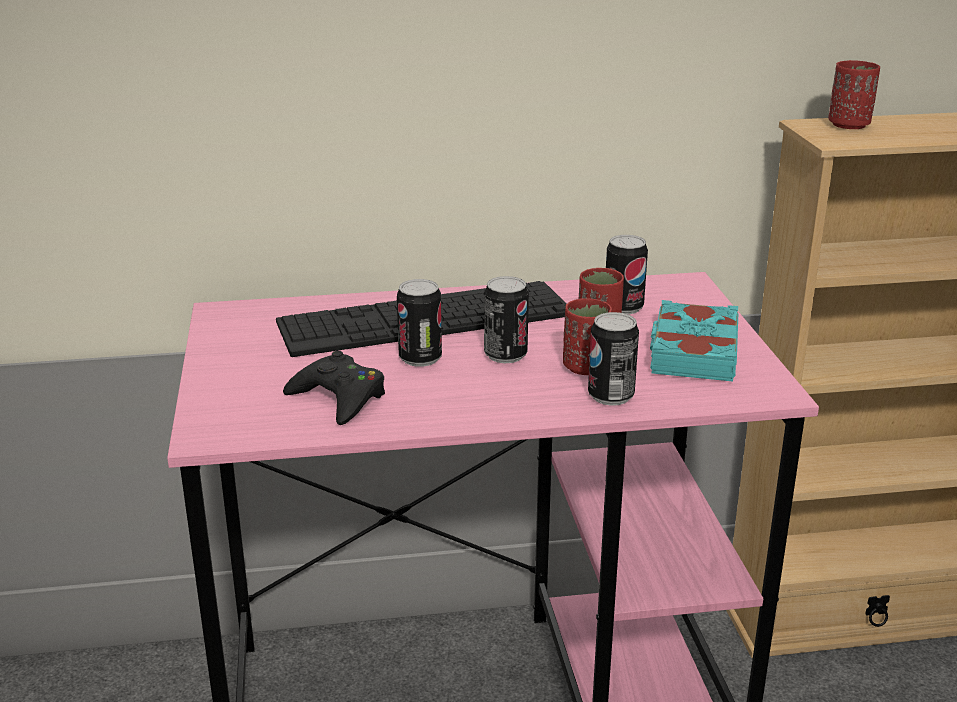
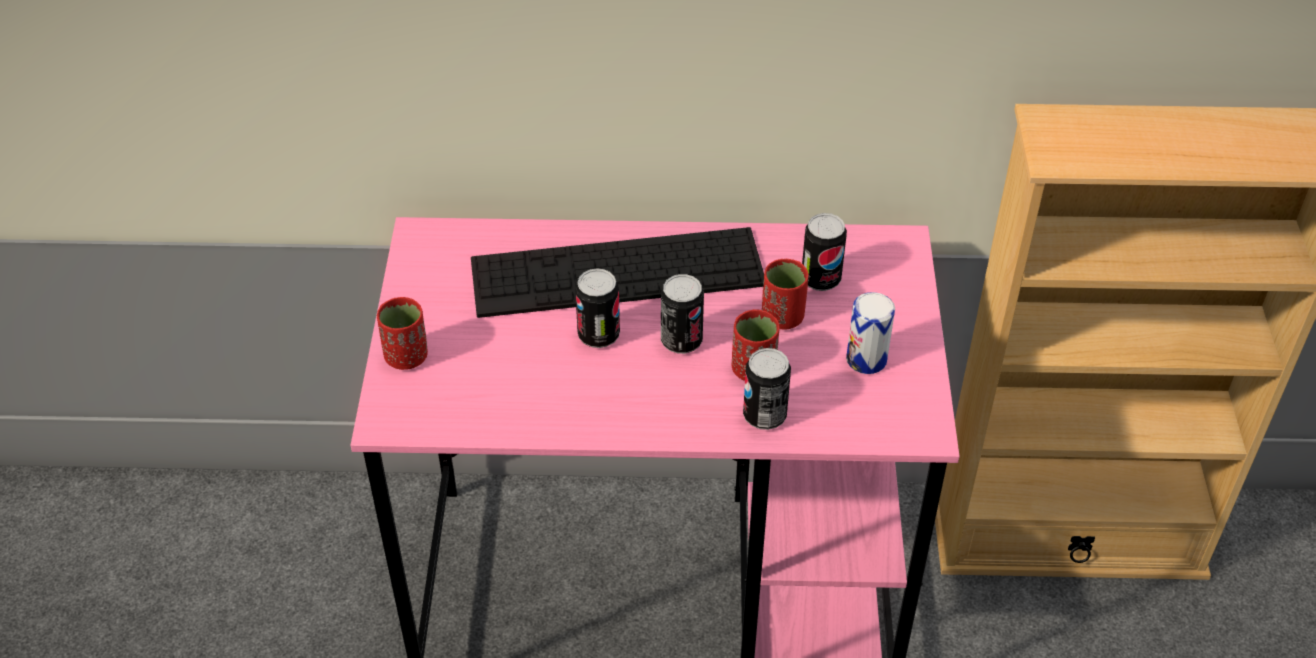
camera: 10 degrees right, 20 degrees up
(339, 398) = (511, 384): black game controller -> none
(692, 352) = (866, 359): turquoise book -> can
(849, 125) = (1084, 127): red cup -> red cup (406, 357)

